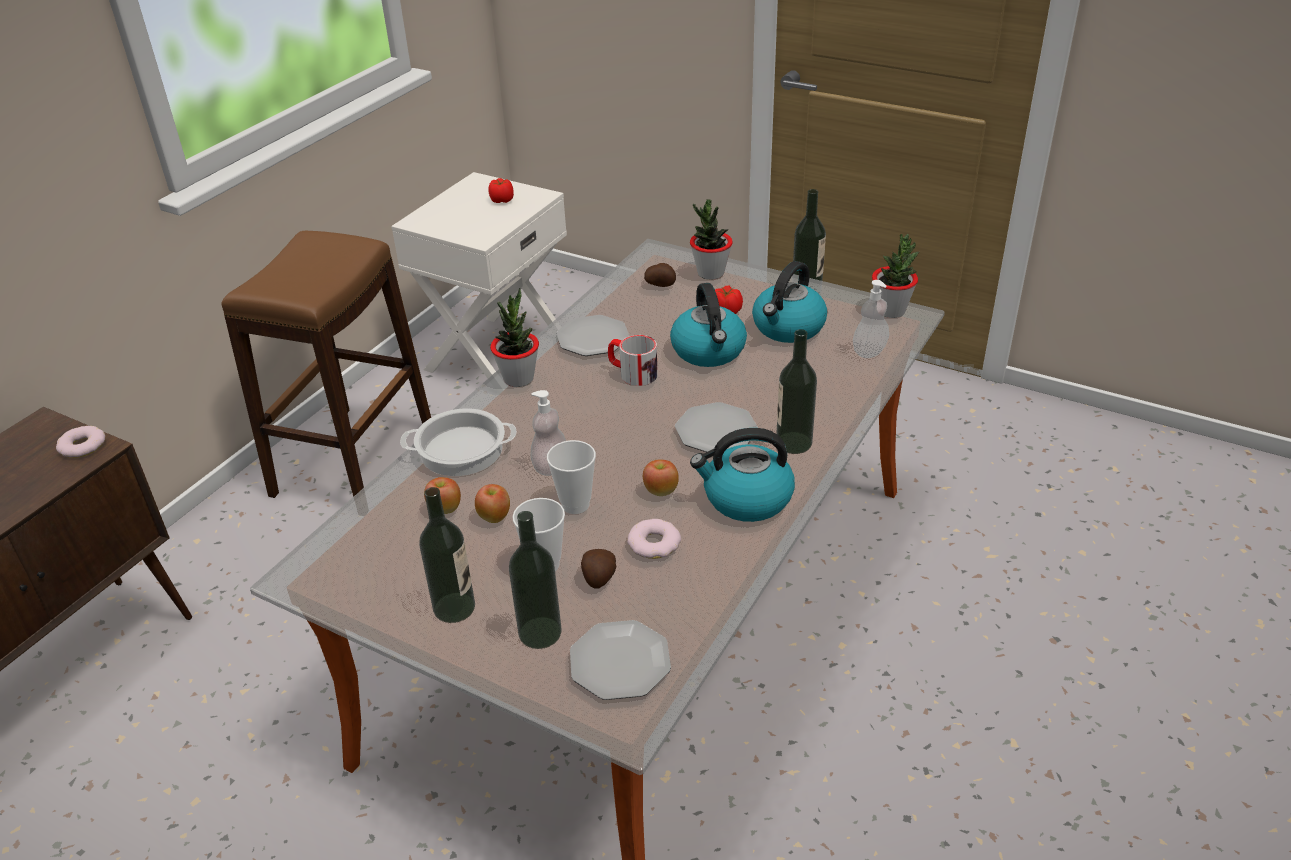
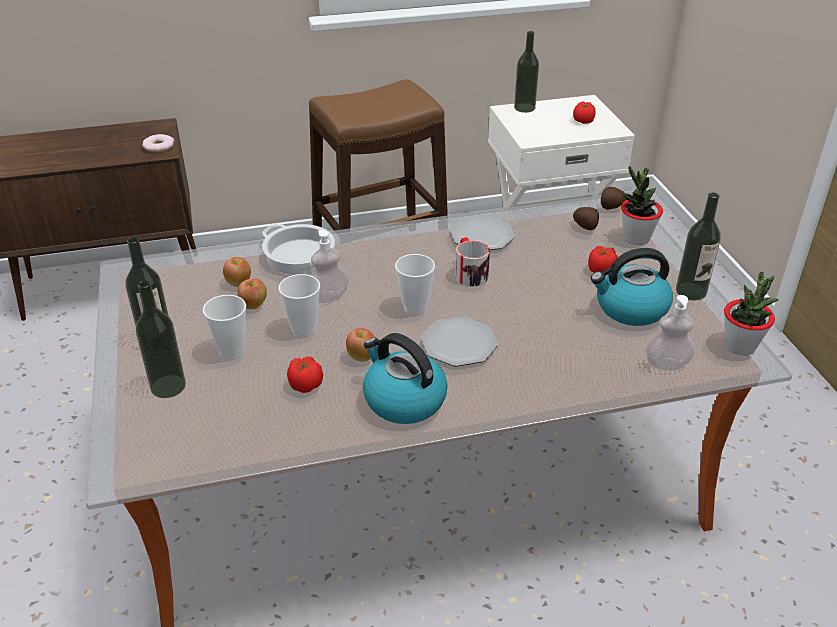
camera: 45 degrees right, 0 degrees up
(518, 378) = (397, 234): potted plant -> none
(598, 578) = (243, 381): potato -> potato (611, 207)
(620, 662) = (175, 436): plate -> none
(637, 427) = (415, 308): none -> cup
(654, 543) = (305, 385): donut -> tomato
(709, 351) = (544, 289): kettle -> none
(794, 443) = (497, 388): bottle -> bottle (524, 108)

